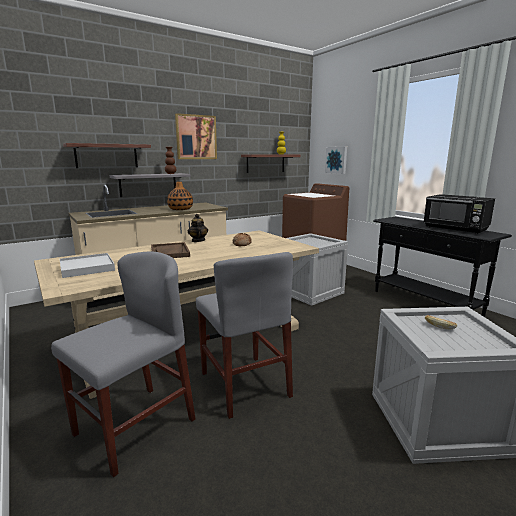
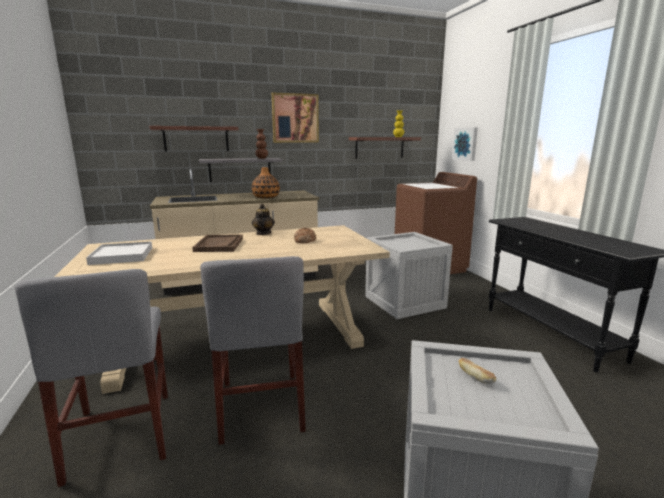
camera: 15 degrees right, 0 degrees up
(135, 427) = (121, 434): grey chair -> grey chair turned 105 degrees clockwise
(456, 229) = (592, 239): black microwave -> none

